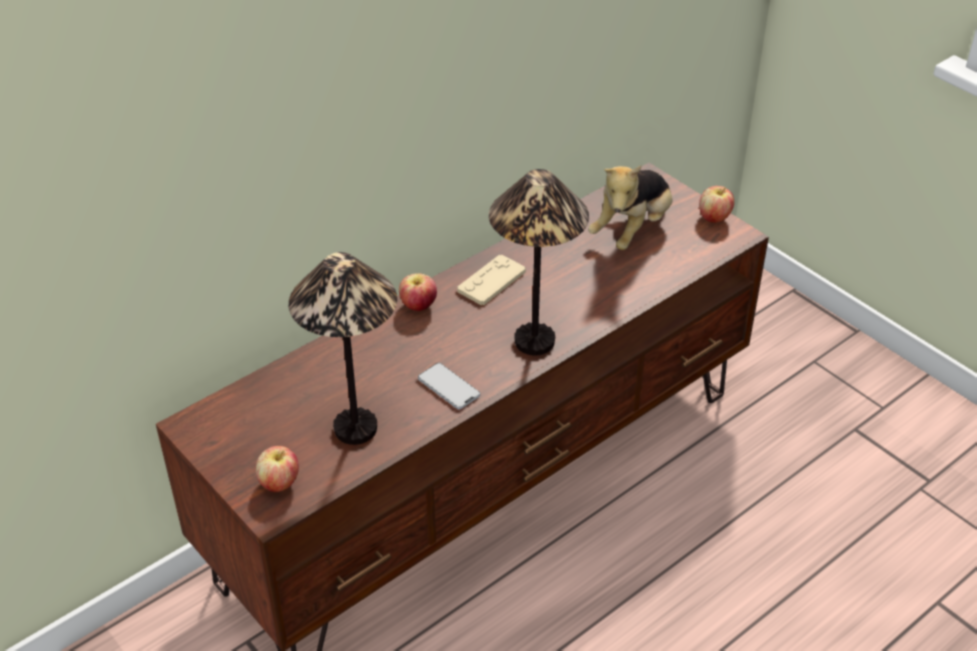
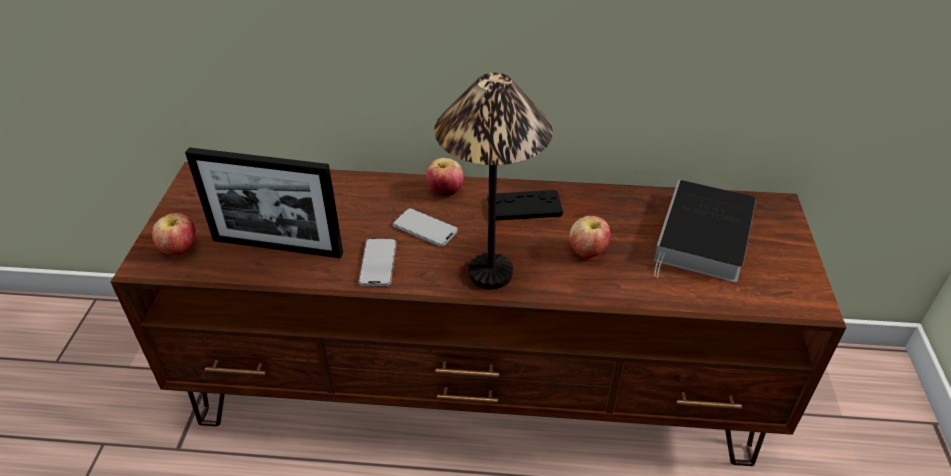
camera: 45 degrees right, 0 degrees up
(355, 428) = (277, 246): table lamp -> picture frame
(445, 342) = (425, 228): none -> phone
(491, 281) = (524, 207): beige game controller -> black game controller
(632, 230) = (704, 238): plush toy -> book
(714, 218) = (803, 275): apple -> apple (587, 252)

